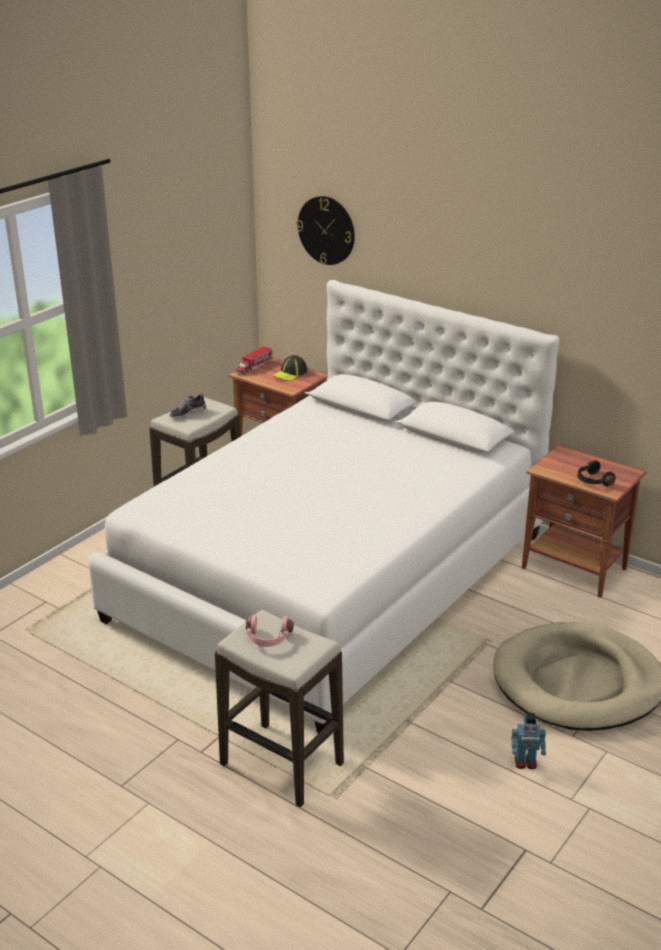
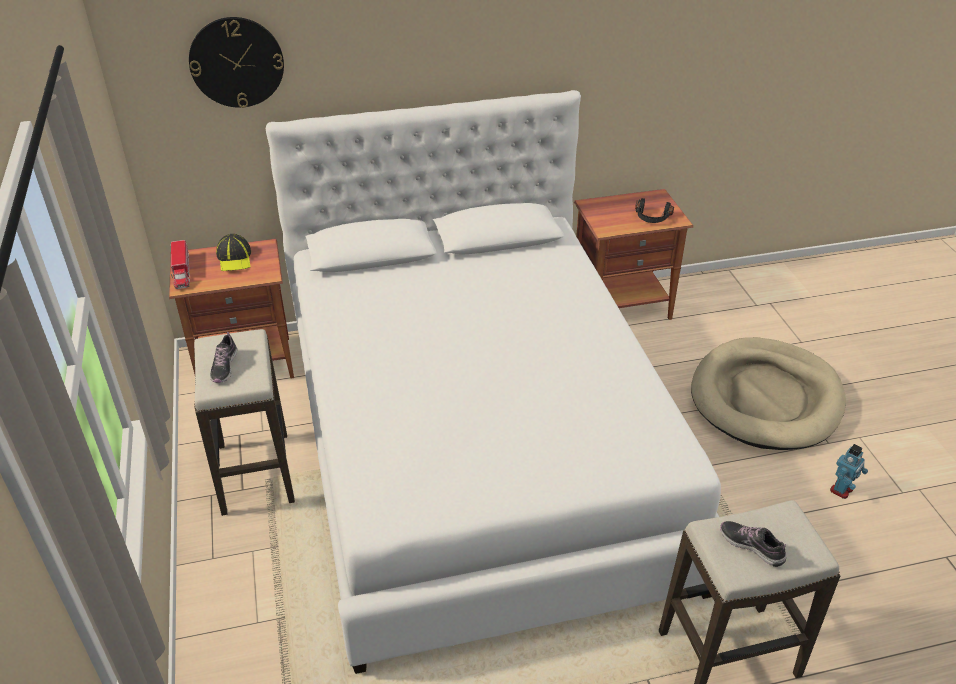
camera: 50 degrees left, 10 degrees up
(268, 638) = (751, 546): pink headphones -> shoe

